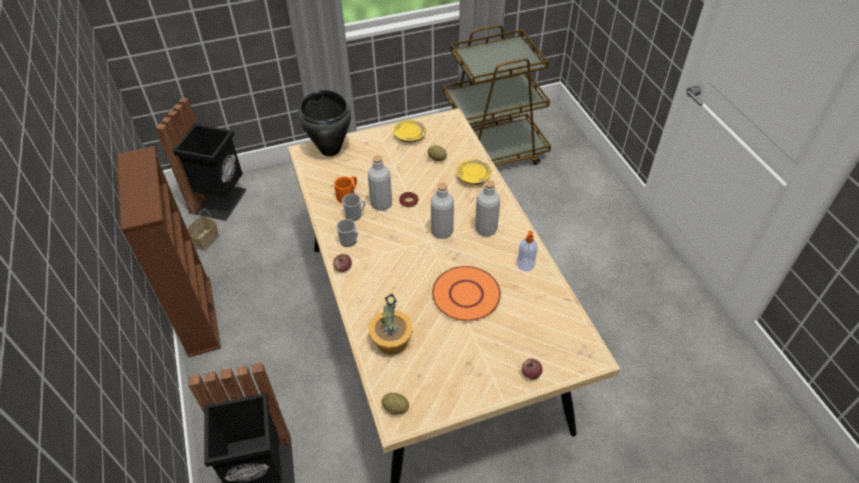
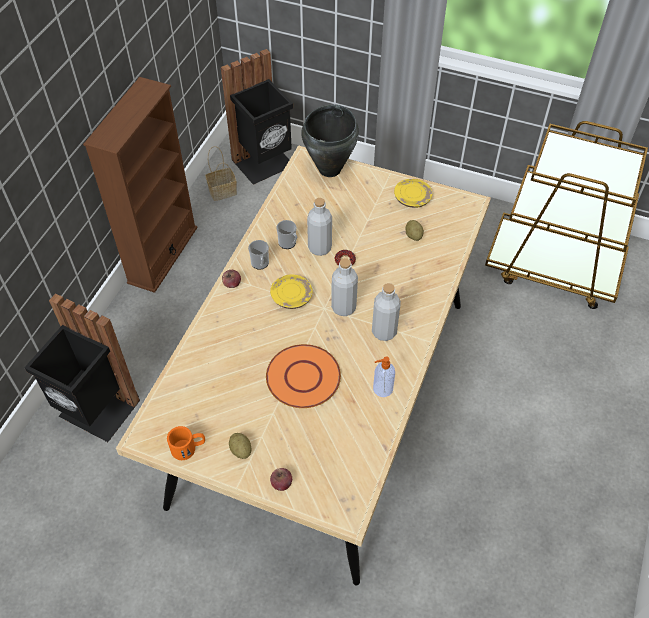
camera: 40 degrees right, 5 degrees up
(348, 194) = (302, 221): orange mug -> orange mug (188, 448)
(391, 341) = (205, 371): potted plant -> none
(395, 408) = (153, 426): potato -> potato (241, 450)
(473, 177) = (427, 275): yellow plate -> yellow plate (291, 296)

